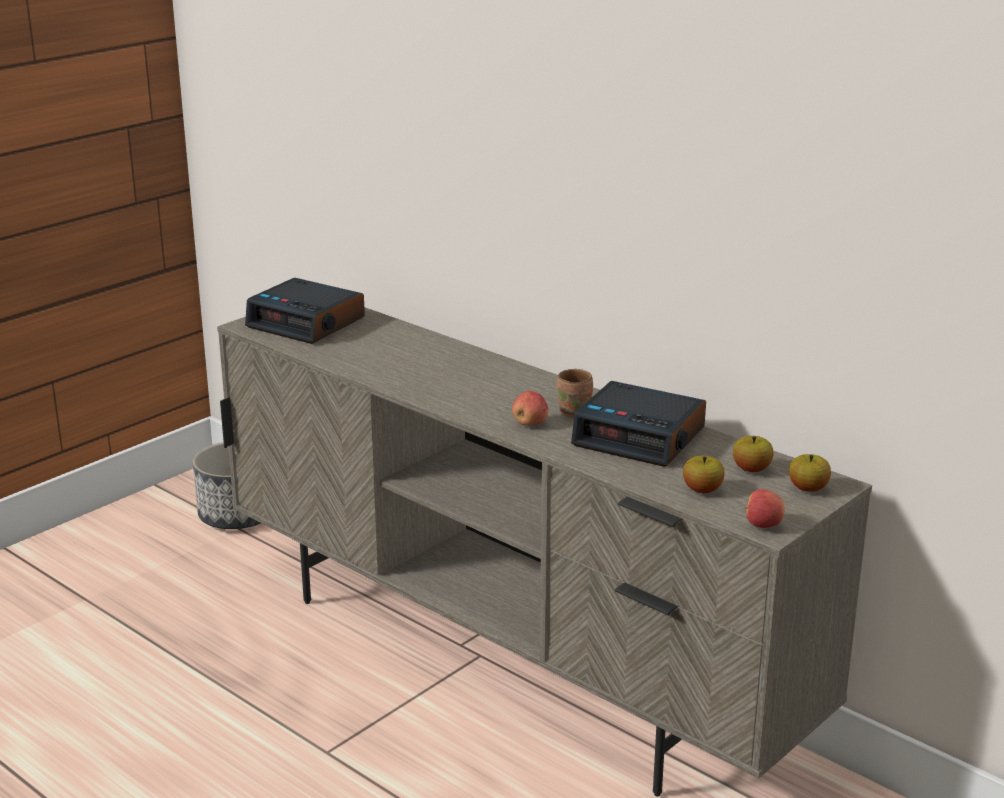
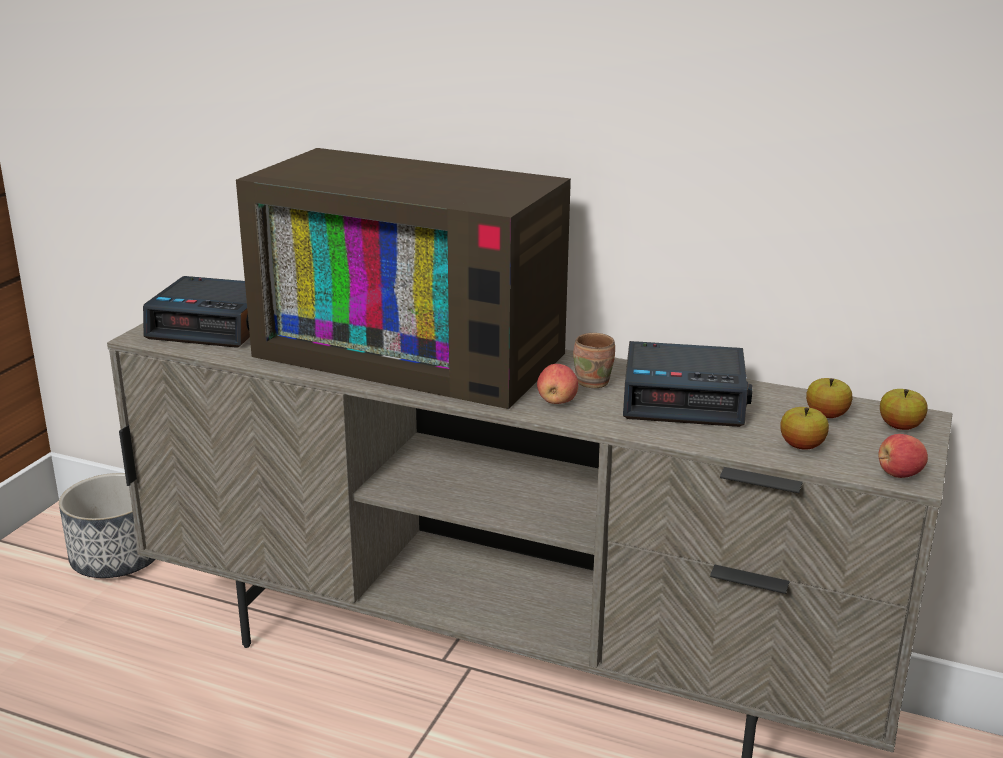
camera: 20 degrees left, 0 degrees up
(449, 367) = (416, 352): none -> television

